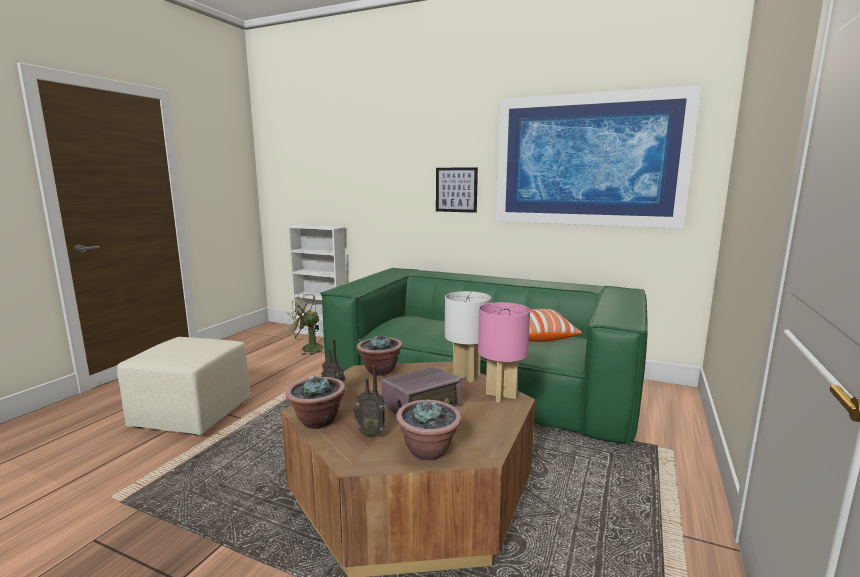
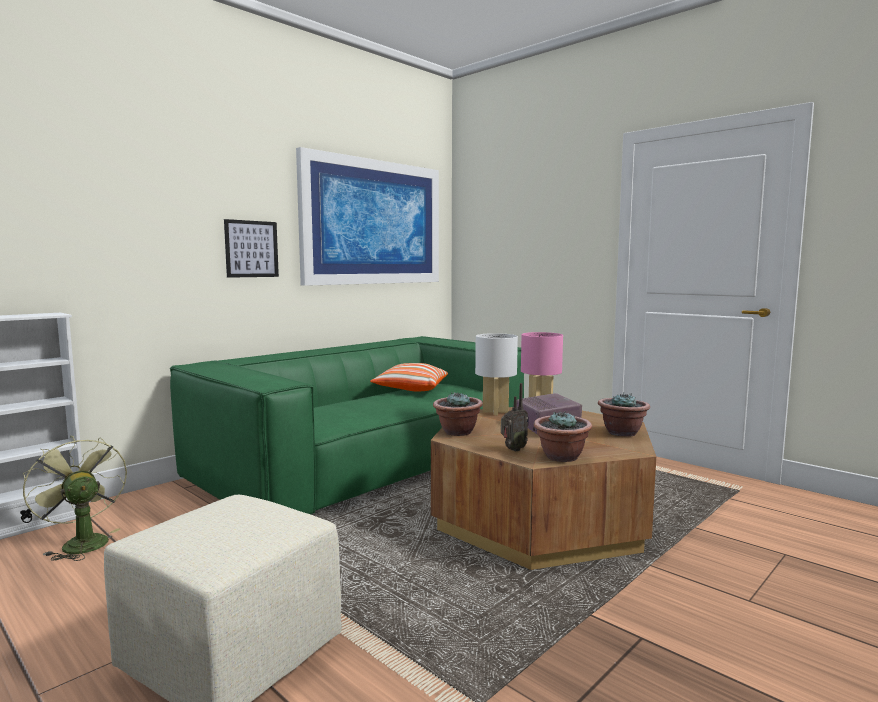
camera: 70 degrees left, 5 degrees down
(307, 348) = (81, 542): green fan -> green fan turned 105 degrees clockwise
(371, 434) = (592, 444): radio -> none

